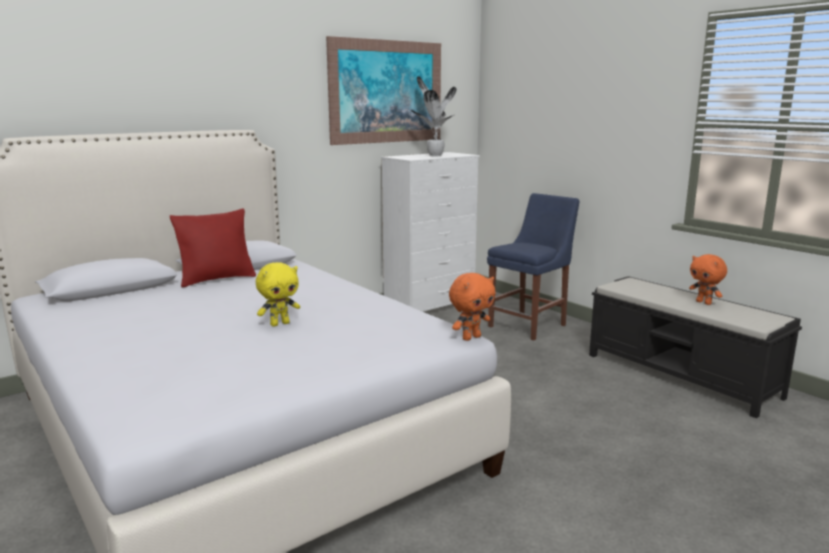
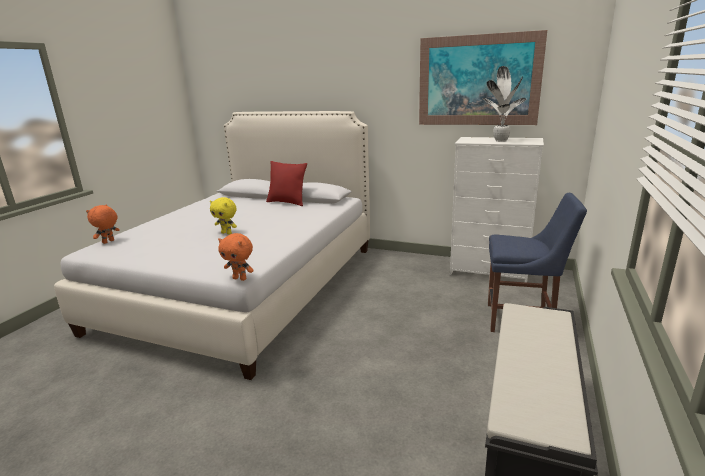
camera: 60 degrees right, 5 degrees up
(704, 303) = (544, 370): orange plush toy -> orange plush toy (108, 242)

